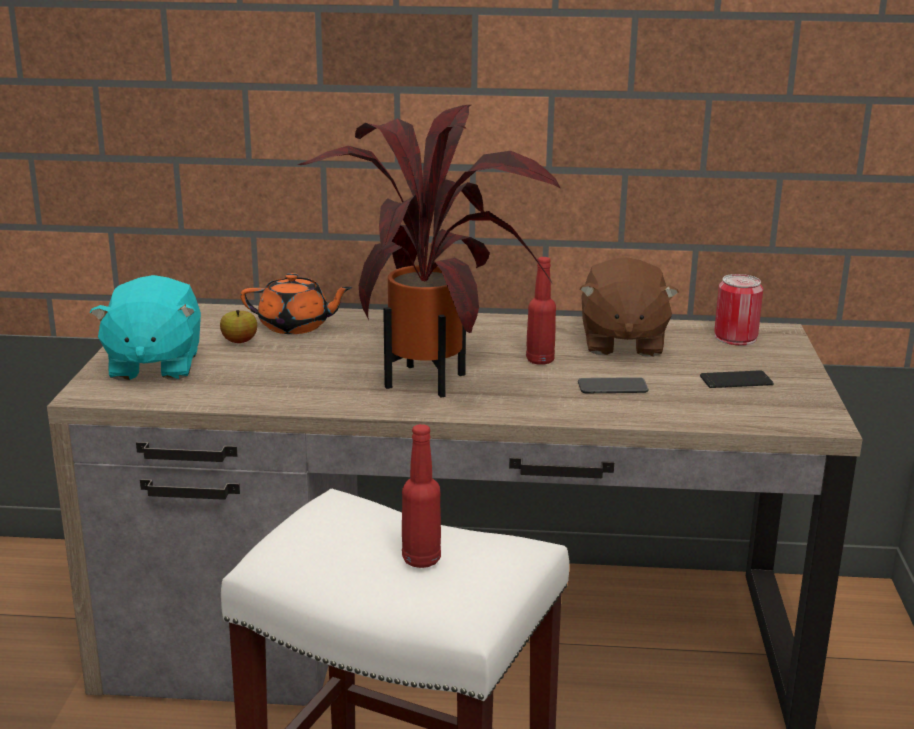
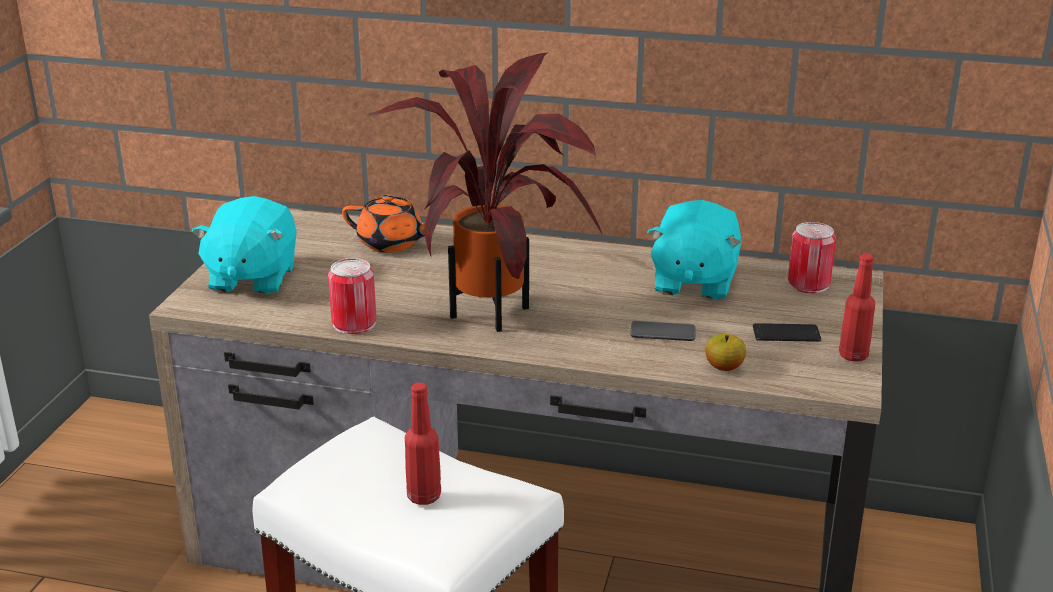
camera: 10 degrees right, 5 degrees up
(239, 341) = (335, 257): apple -> apple (724, 367)
(283, 399) = (354, 323): none -> can
(540, 360) = (605, 297): red bottle -> red bottle (853, 355)
(621, 343) = (693, 282): brown plush toy -> turquoise plush toy

